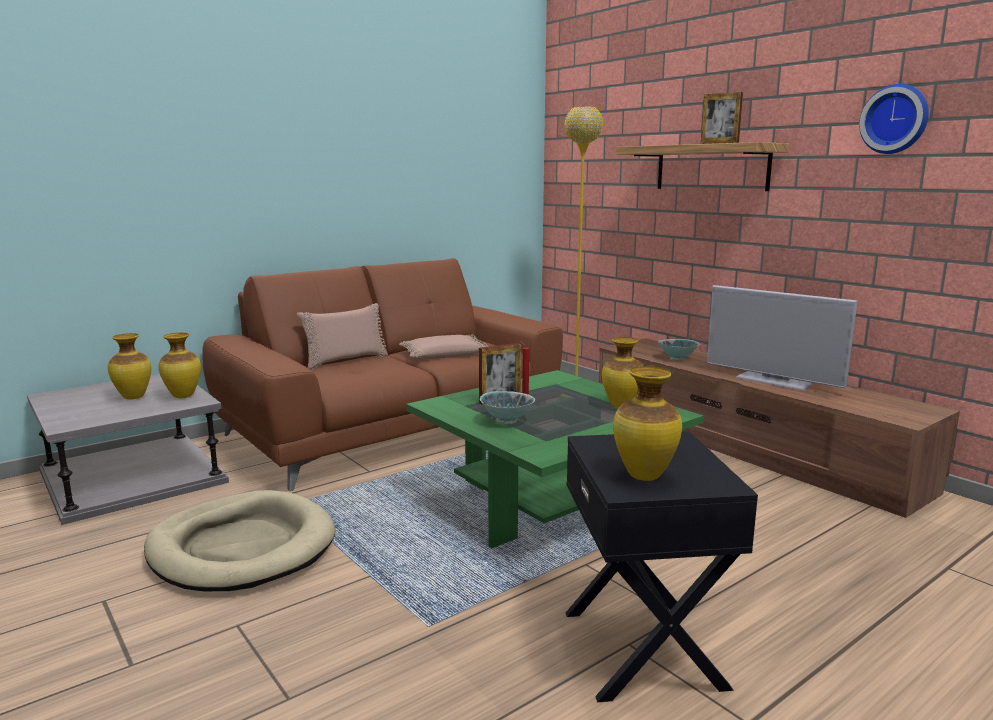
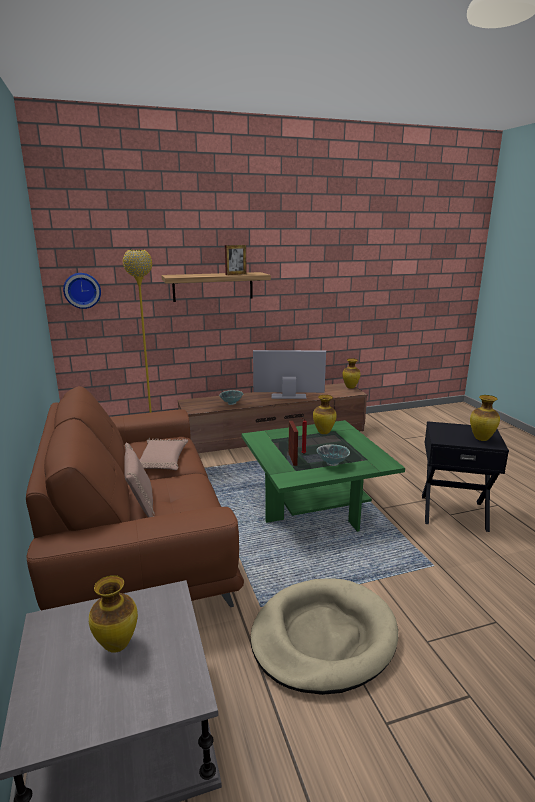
camera: 70 degrees left, 5 degrees up
(183, 396) = (146, 605): vase -> vase (350, 387)
(773, 381) = (288, 396): television -> television turned 150 degrees counterclockwise
(895, 119) = (311, 261): wall clock -> wall clock (82, 290)

